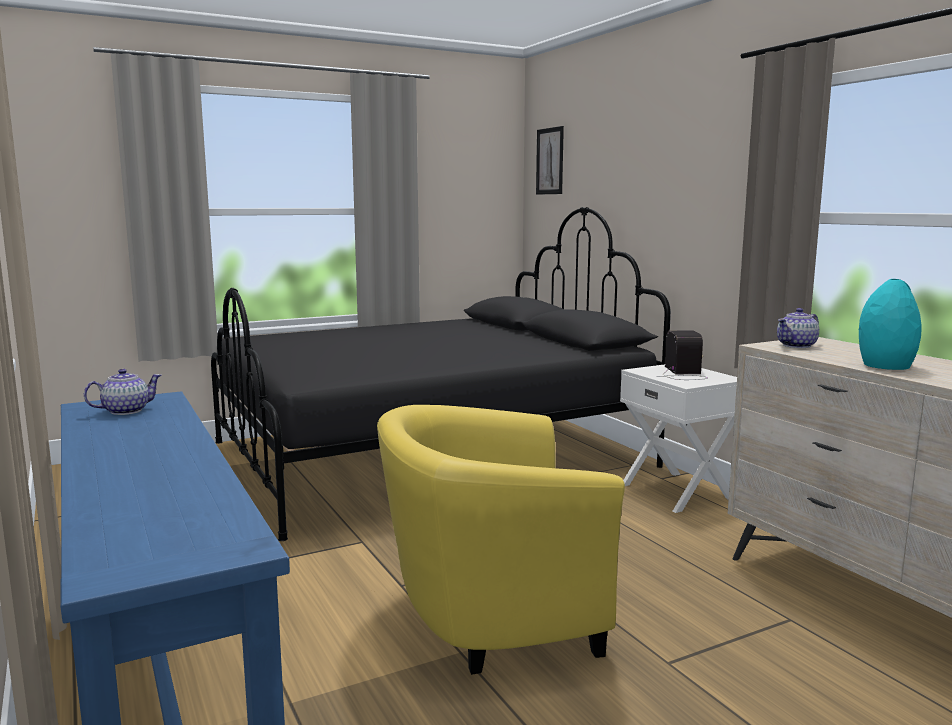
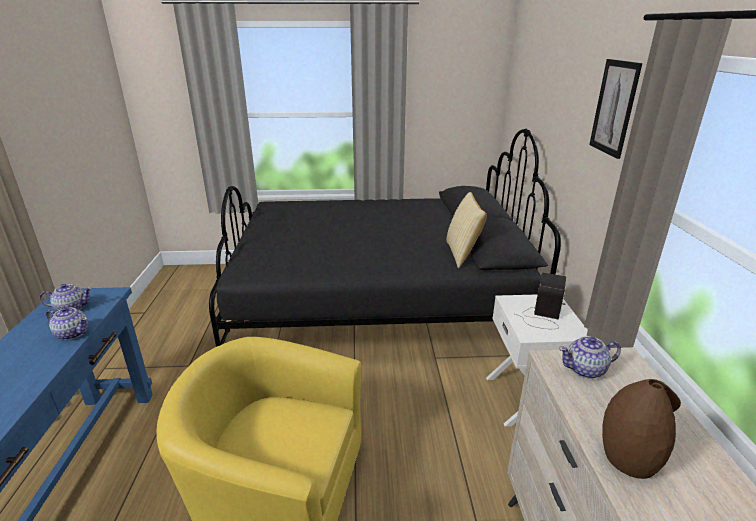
camera: 25 degrees right, 15 degrees up
(173, 422) = (72, 333): none -> teapot
(550, 161) = (519, 77): picture -> picture (614, 108)
(555, 345) = (462, 254): none -> pillow
(884, 366) = (628, 458): turquoise vase -> brown vase

